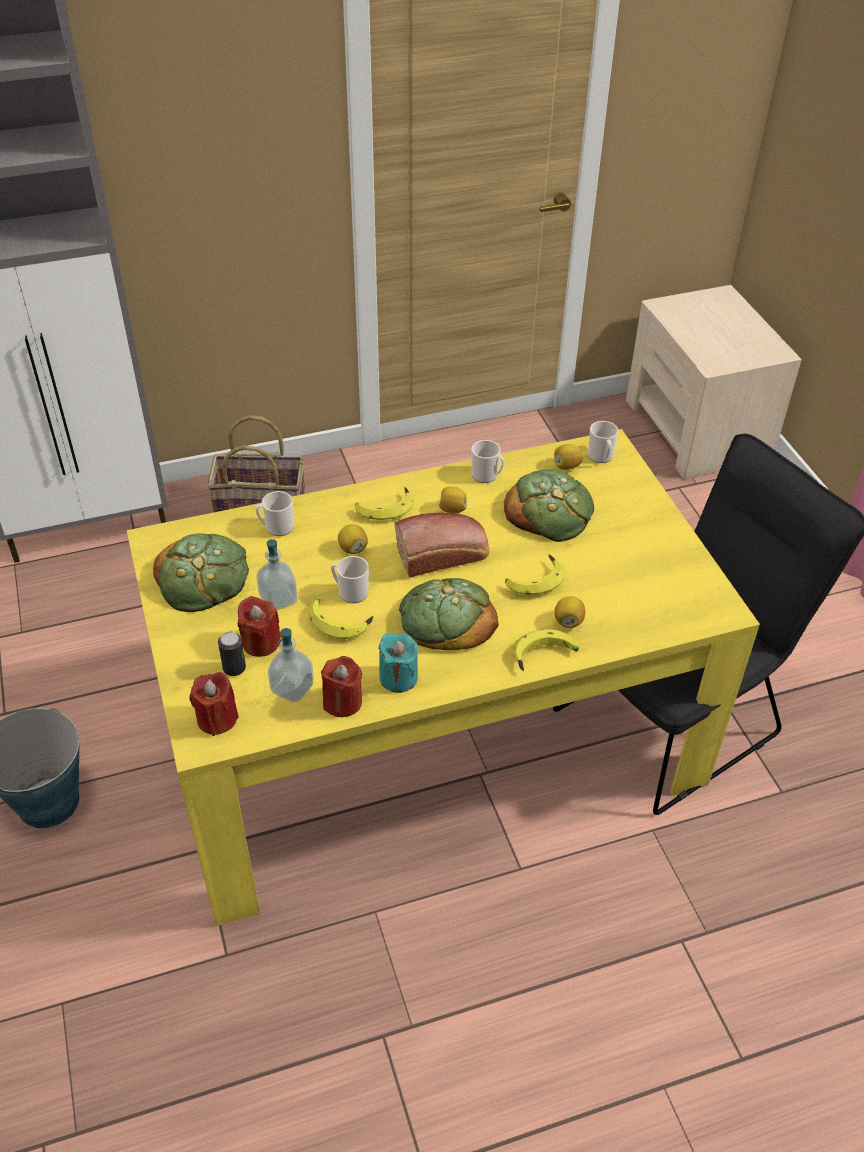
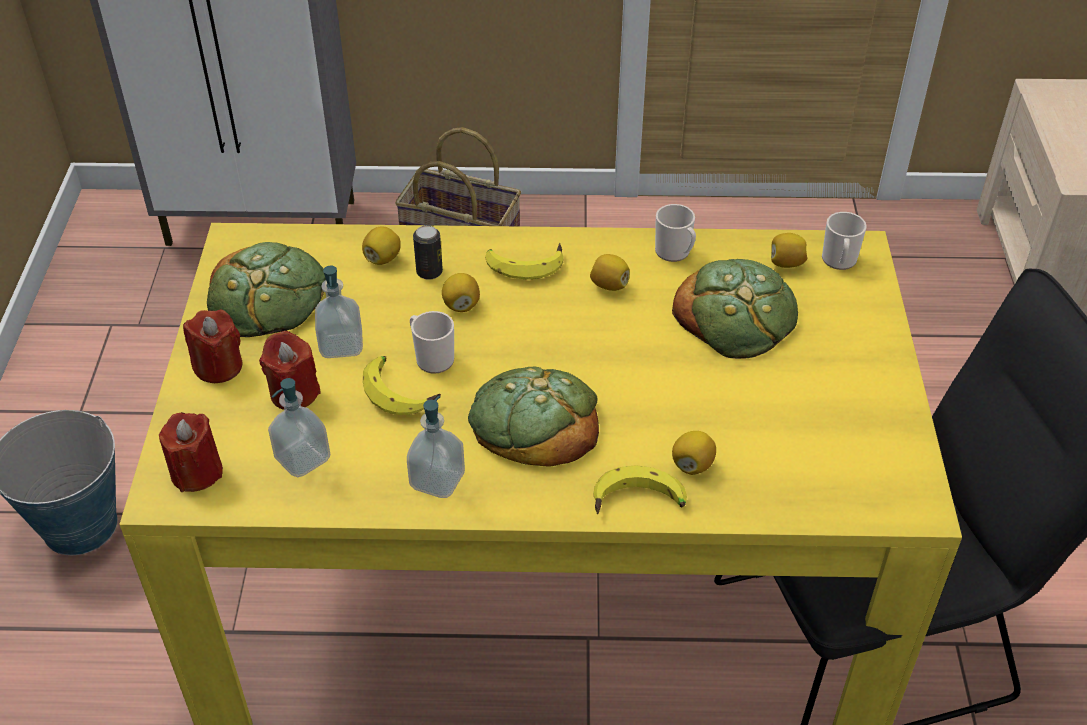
camera: 20 degrees right, 0 degrees up
(234, 668) = (247, 416): can -> can (429, 272)
(276, 527) = (383, 258): mug -> lemon
(342, 702) = (354, 492): red candle -> red candle (218, 366)
(398, 677) = (437, 480): turquoise candle -> soap dispenser
(443, 555) = (570, 340): bread -> none
(533, 580) = (672, 399): banana -> none

